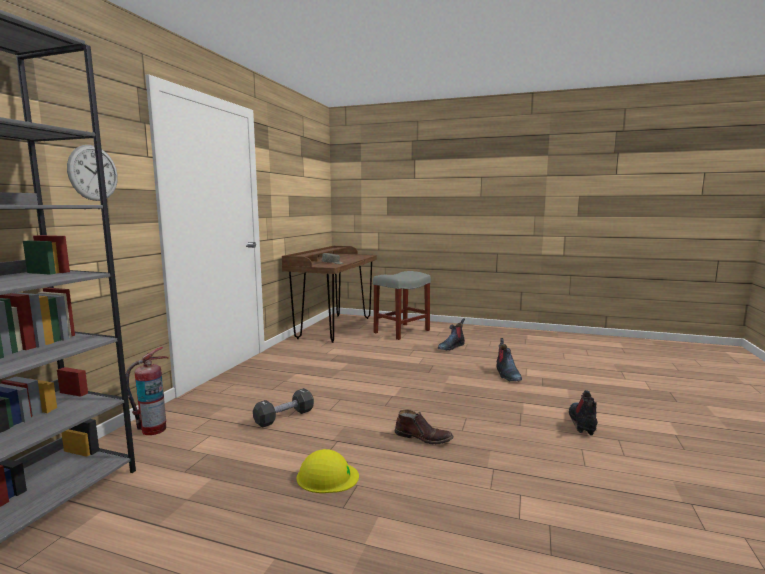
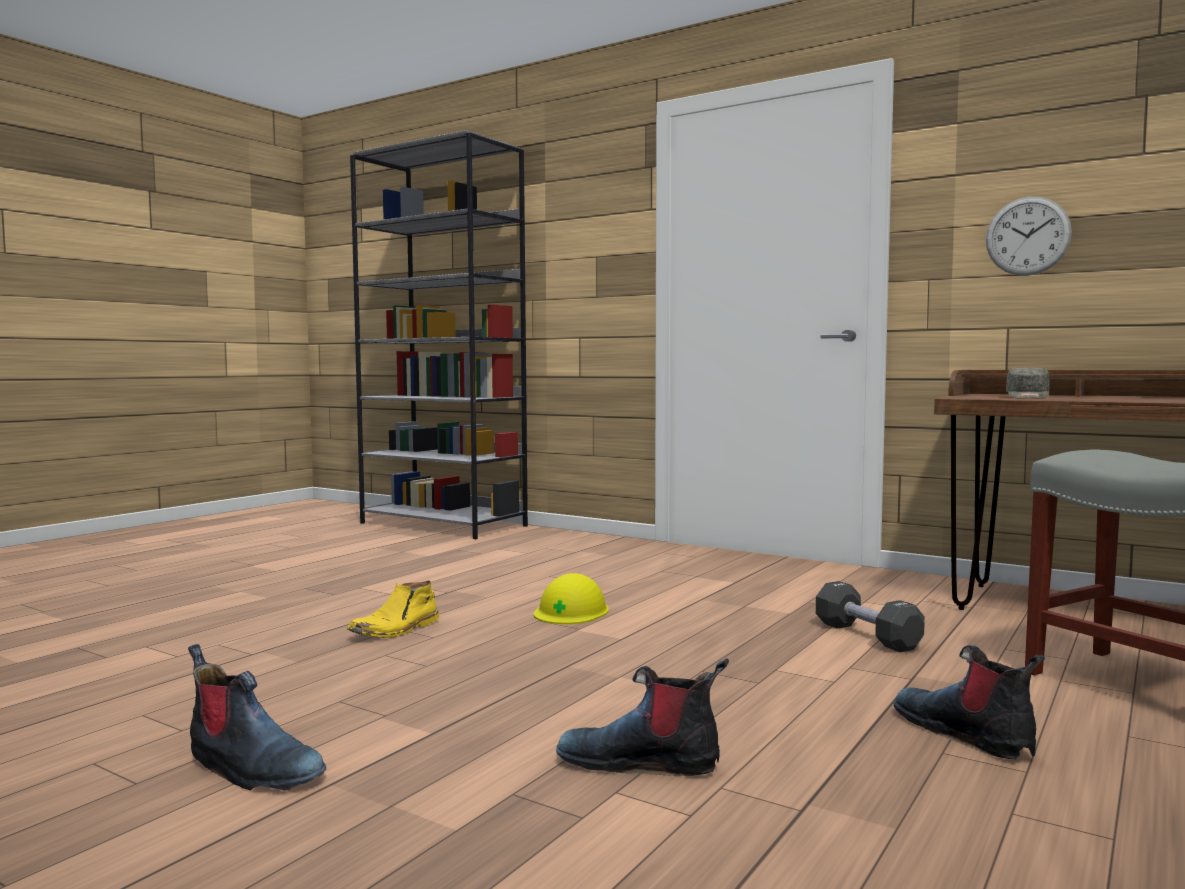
camera: 105 degrees right, 5 degrees down
(93, 173) = (580, 242): wall clock -> wall clock (1027, 236)
(153, 430) = (563, 538): fire extinguisher -> none
(284, 417) = (548, 574): black dumbbell -> black dumbbell (867, 636)
(327, 477) = (369, 585): yellow hard hat -> yellow hard hat (571, 611)
(423, 437) = (396, 630): brown boot -> yellow boot

